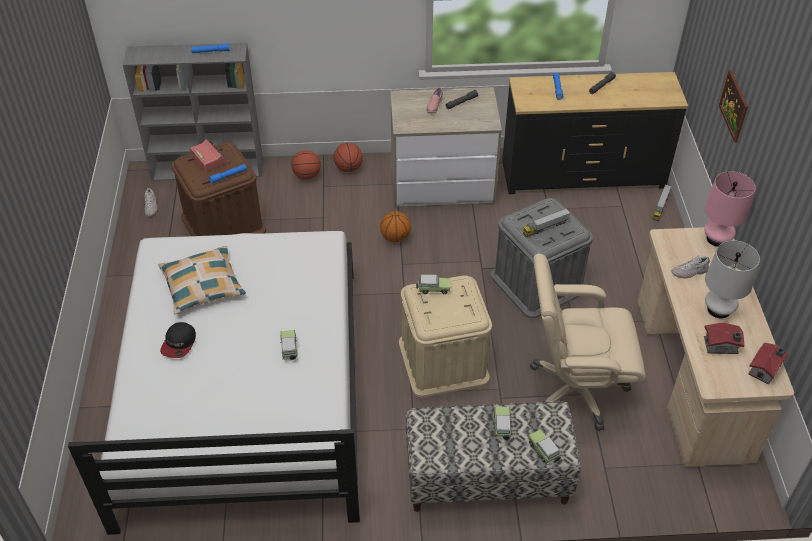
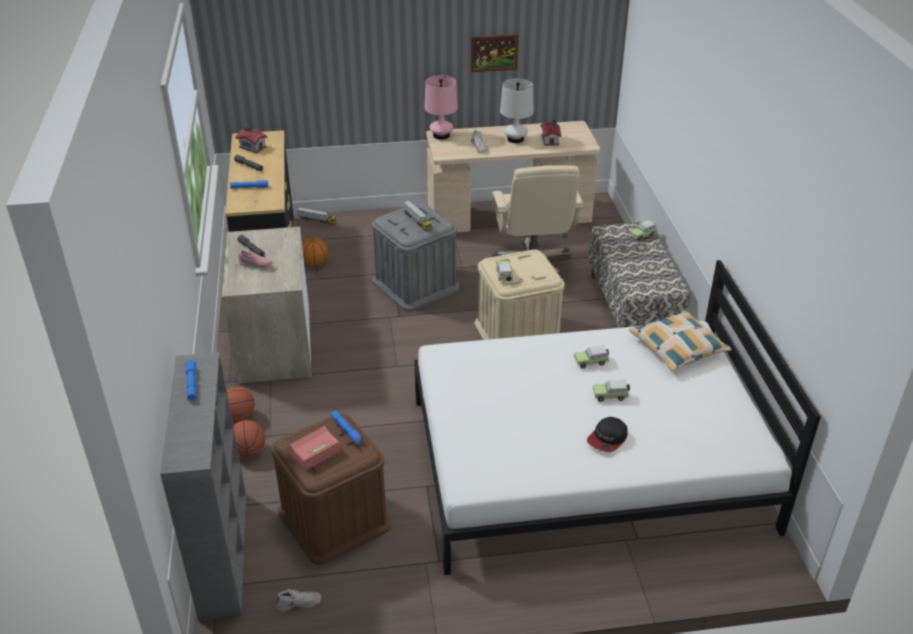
camera: 95 degrees left, 10 degrees down
(179, 343) = (607, 439): cap -> cap turned 120 degrees clockwise
(202, 285) = (520, 435): pillow -> pillow (677, 347)
(395, 237) = (358, 373): basketball -> basketball (314, 264)
(502, 427) = (628, 253): toy car -> toy car (611, 396)
(734, 106) = (359, 65): picture -> picture (494, 53)
(766, 369) = (566, 127): toy house -> toy house (252, 147)

